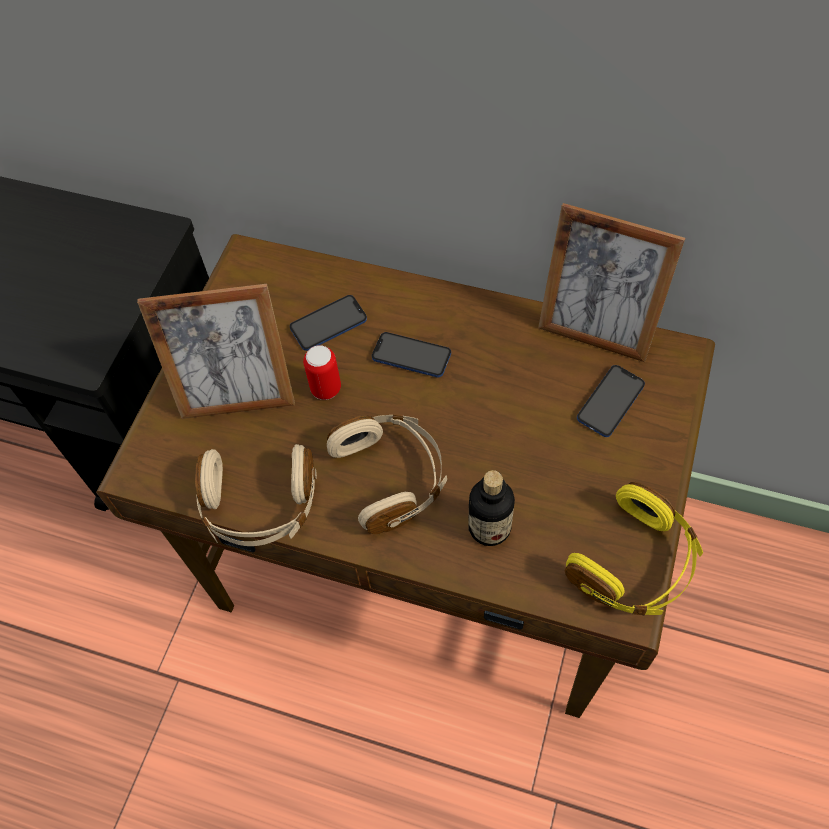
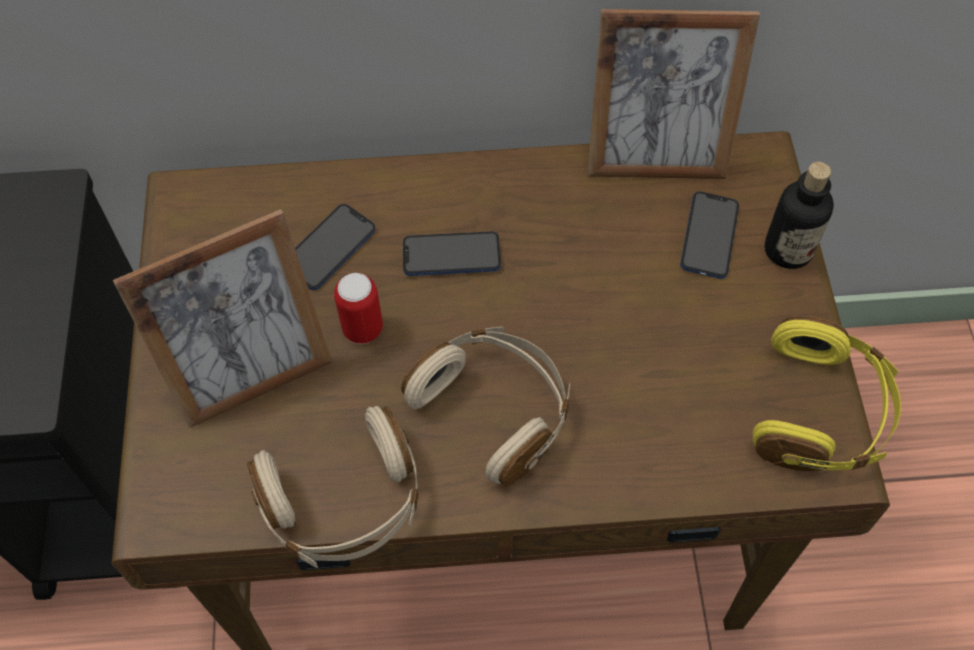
camera: 25 degrees left, 0 degrees up
(489, 527) = (639, 429): bottle -> bottle (788, 250)

